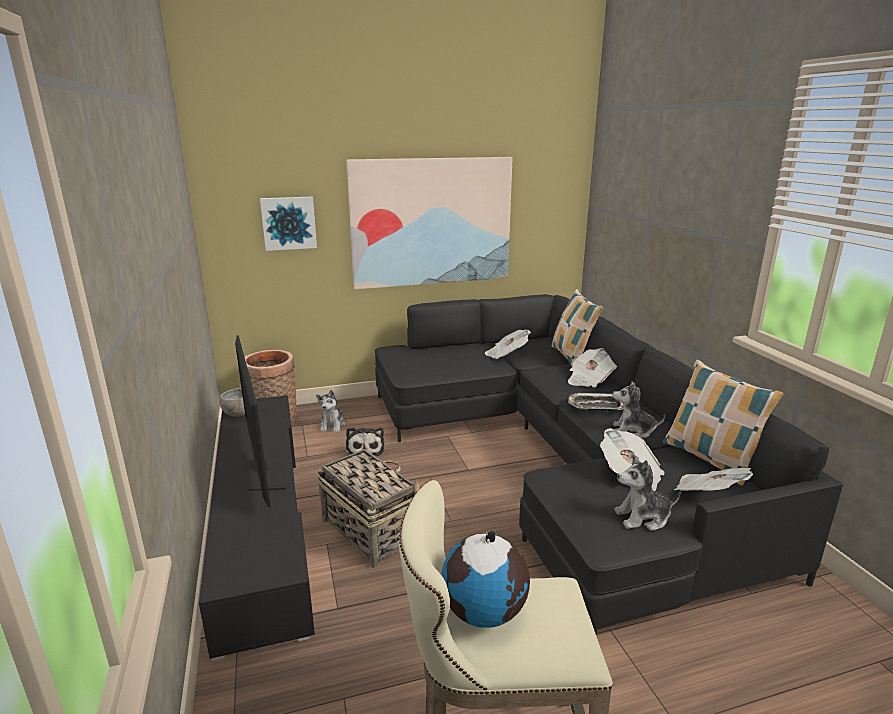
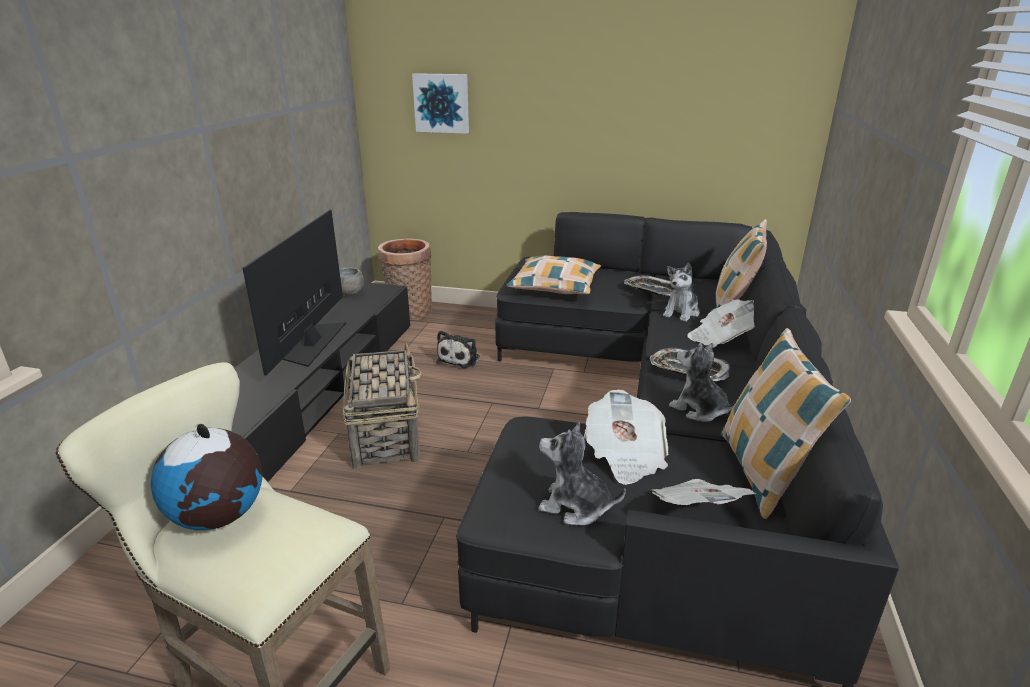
camera: 30 degrees right, 5 degrees up
(333, 425) = (454, 329): plush toy -> plush toy (681, 313)
(431, 222) = (602, 114): picture -> none
(434, 366) = (555, 286): none -> pillow
(506, 355) = (653, 290): newspaper -> tray

